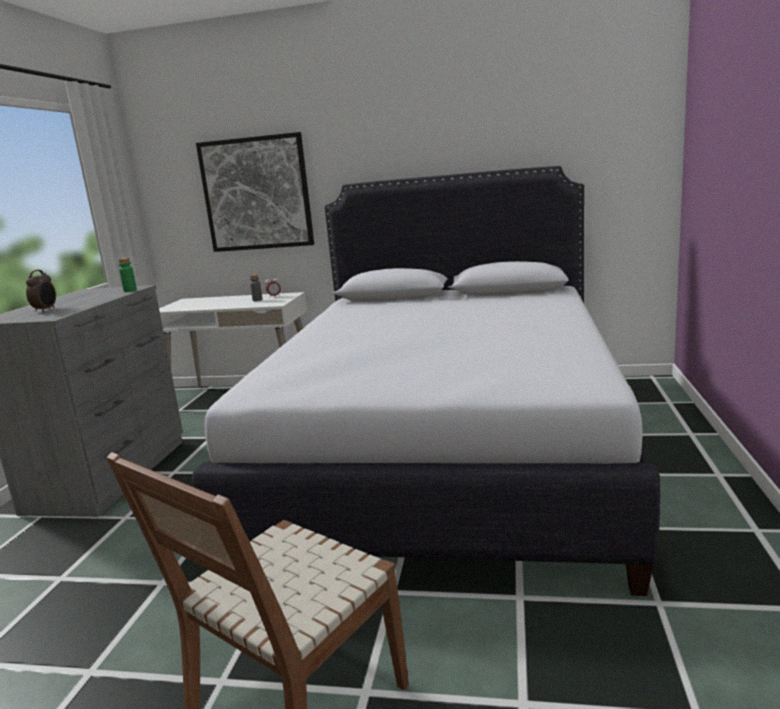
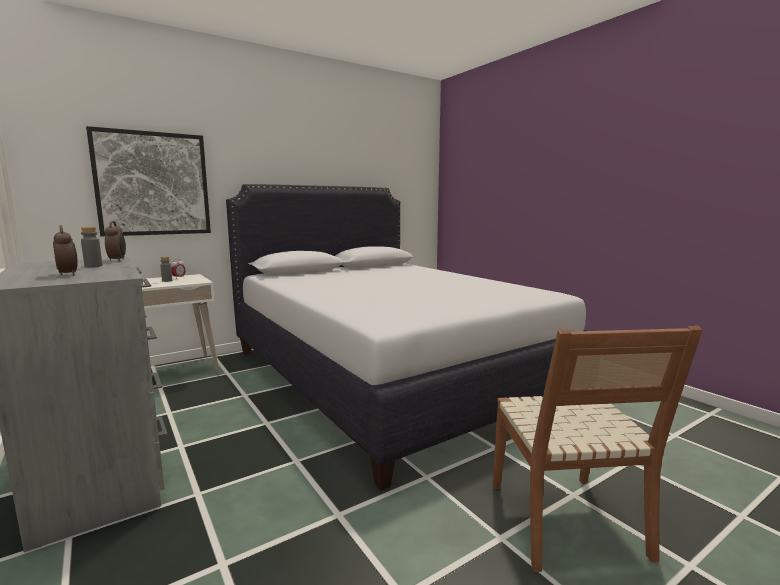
camera: 45 degrees left, 5 degrees down
(91, 299) = (93, 266): none -> grey bottle
(130, 291) = (118, 260): green bottle -> alarm clock

